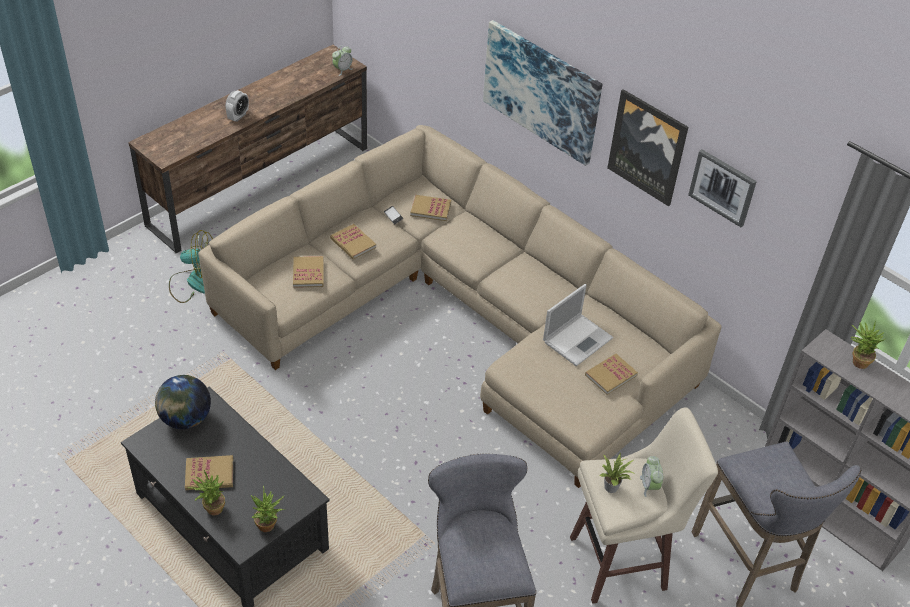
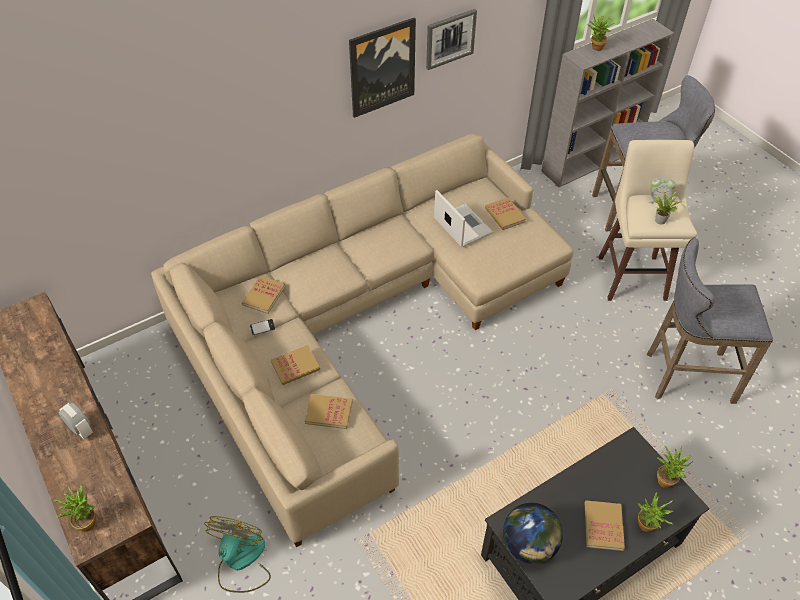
camera: 75 degrees left, 5 degrees up
(162, 137) = (86, 520): none -> potted plant
(342, 70) = (40, 314): alarm clock -> none
(541, 91) = (266, 117): picture -> none

